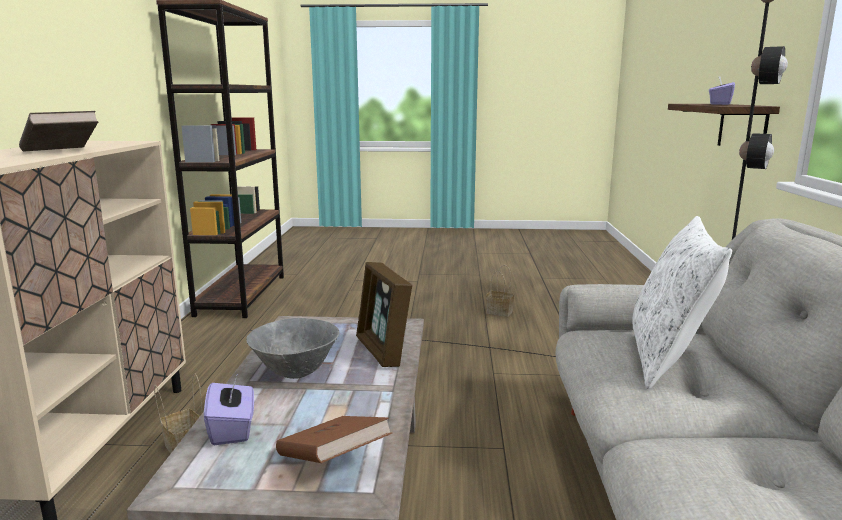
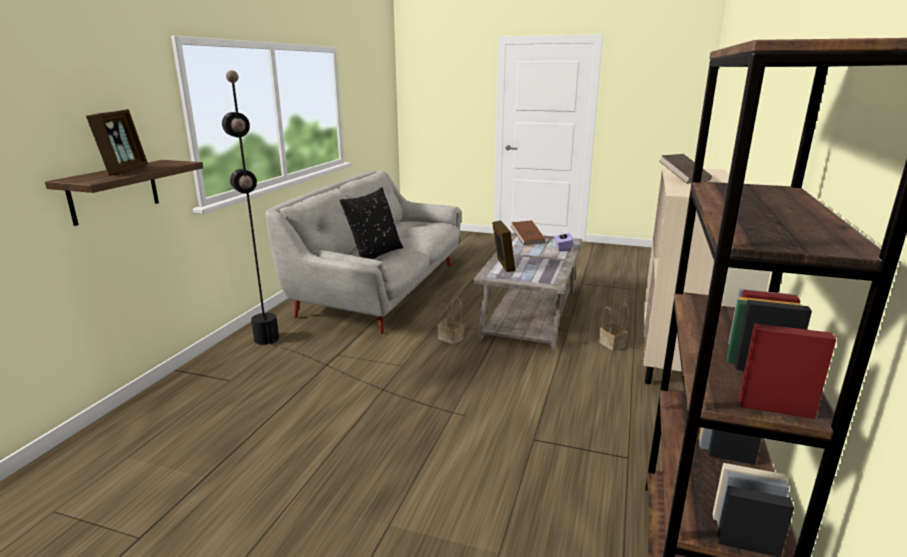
camera: 165 degrees left, 5 degrees up
(296, 373) = (544, 261): grey bowl -> none
(500, 312) = (317, 444): basket -> basket (449, 338)
(667, 359) = (374, 255): white pillow -> black pillow
(719, 104) = (125, 170): purple tissue box -> picture frame

